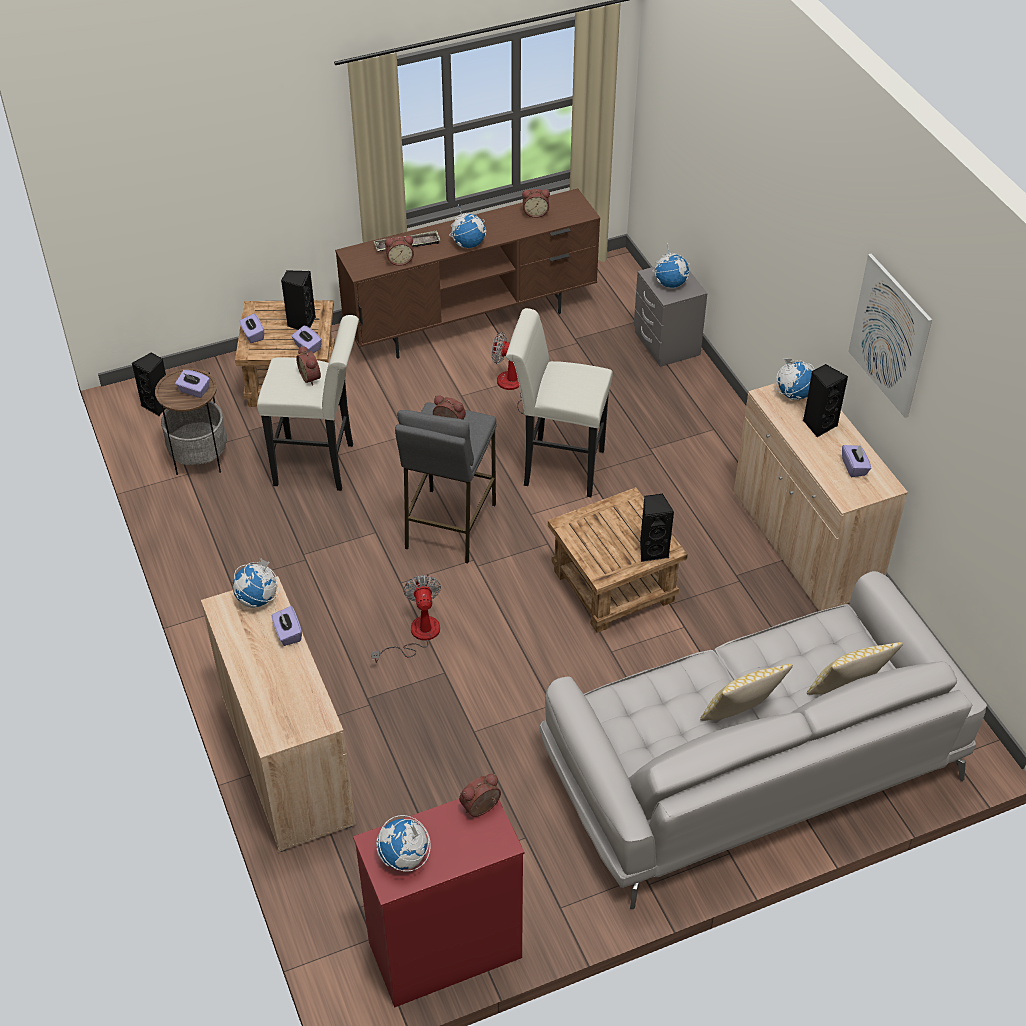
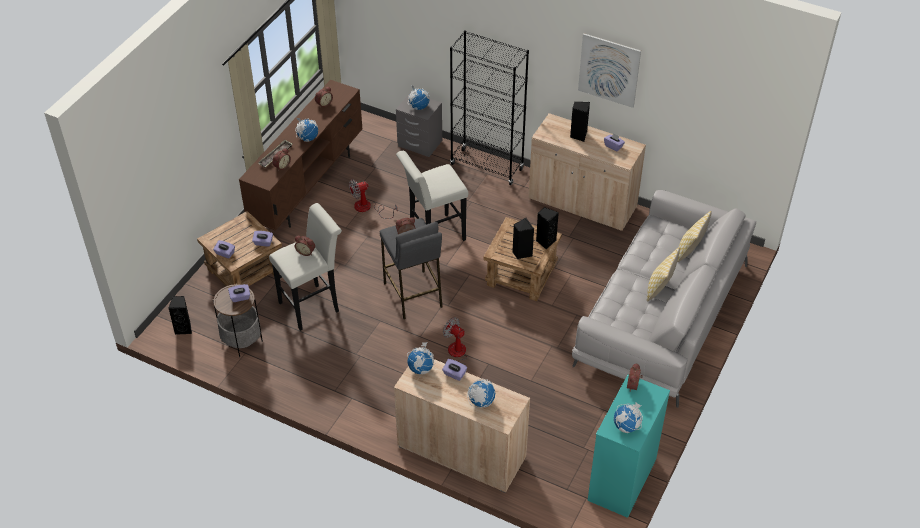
camera: 40 degrees left, 0 degrees up
(301, 323) = (244, 232): black speaker -> black speaker (521, 253)
(443, 951) = (622, 480): red dresser -> turquoise dresser
(723, 421) = (487, 167): none -> black bookcase
(793, 394) = (552, 127): globe -> globe (481, 401)

